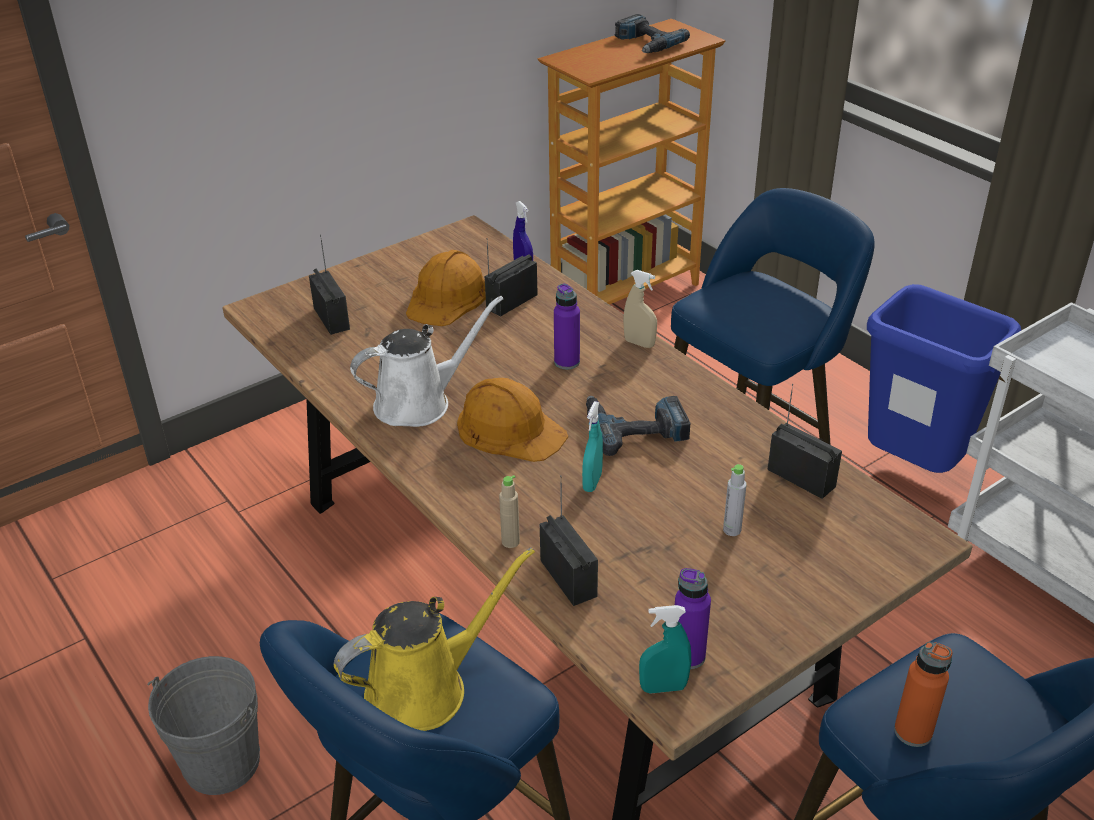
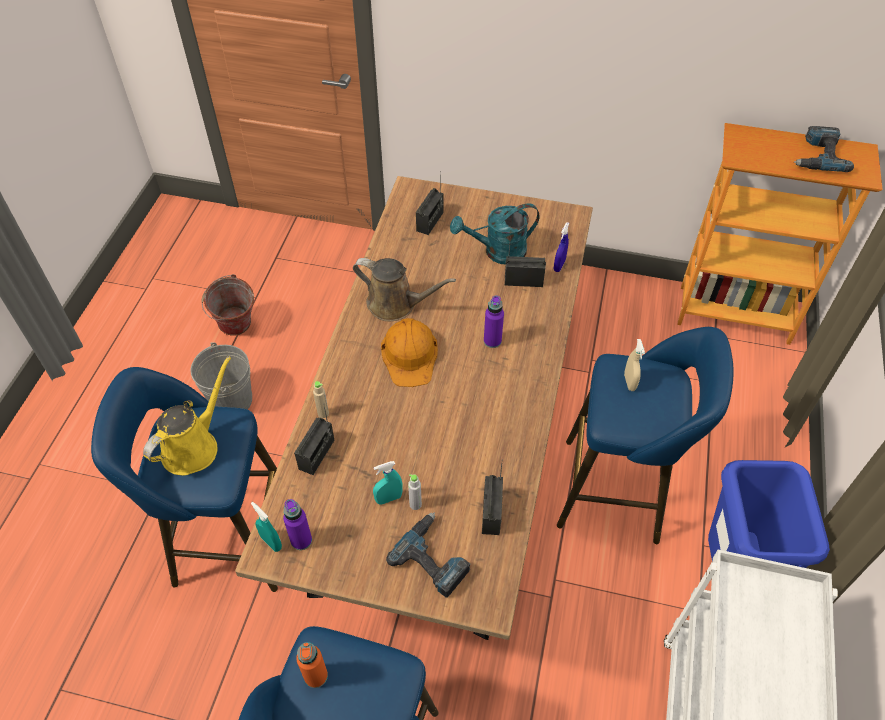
camera: 50 degrees right, 15 degrees up
(110, 689) = (236, 330): none -> bucket
(419, 402) = (396, 304): white watering can -> brown watering can
(425, 688) = (194, 446): yellow watering can -> yellow watering can turned 75 degrees counterclockwise
(447, 298) = (497, 252): orange hard hat -> turquoise watering can
(592, 482) = (399, 418): turquoise spray bottle -> turquoise spray bottle (388, 498)
(635, 427) = (463, 408): power drill -> power drill (434, 558)
(639, 343) = (544, 362): beige spray bottle -> beige spray bottle (629, 382)

